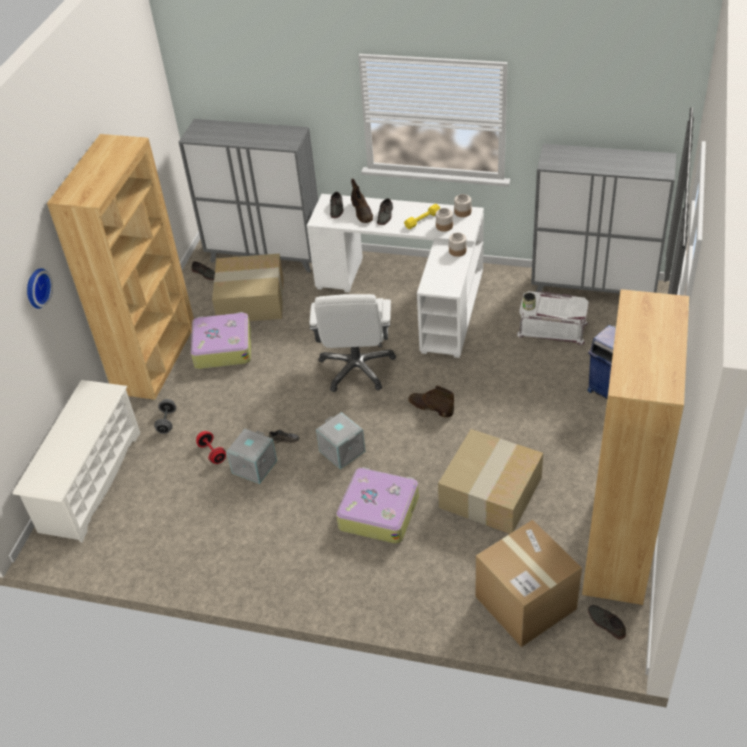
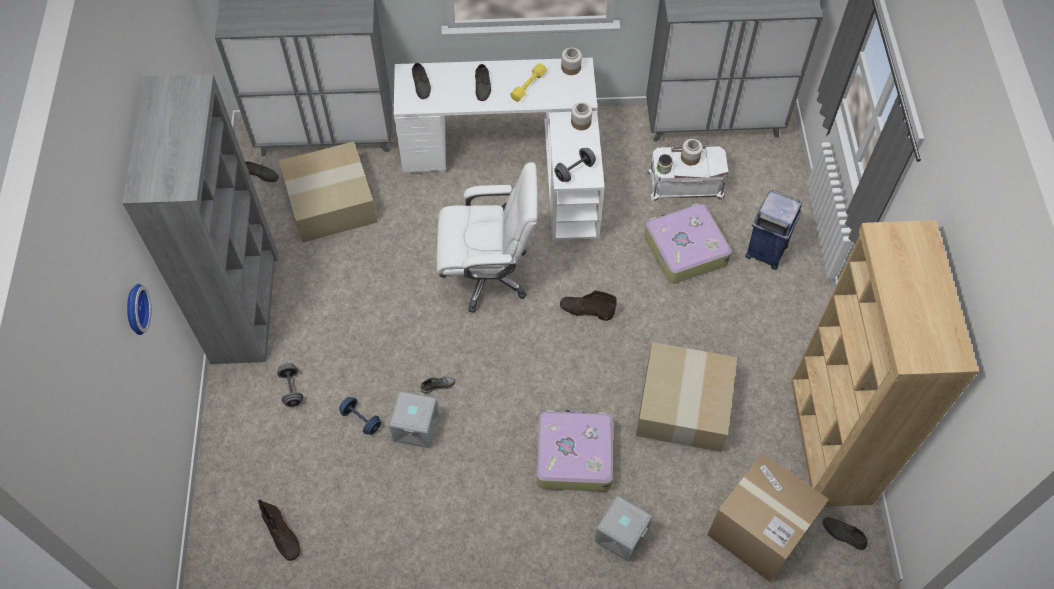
camera: 20 degrees left, 15 degrees up
(90, 481) = (229, 488): white shoe rack -> none
(155, 359) = (245, 306): brown bookcase -> grey bookcase
(212, 453) = (361, 420): red dumbbell -> blue dumbbell
(222, 348) = (321, 275): suitcase -> suitcase (684, 249)
(341, 451) = (507, 387): grey storage box -> grey storage box (620, 536)
(357, 368) = (488, 274): white office chair -> white office chair turned 75 degrees counterclockwise
(362, 212) = (454, 85): brown boot -> brown boot (282, 535)
(438, 283) = (574, 171): none -> grey dumbbell
(444, 226) = (556, 91): jar -> jar (690, 157)

